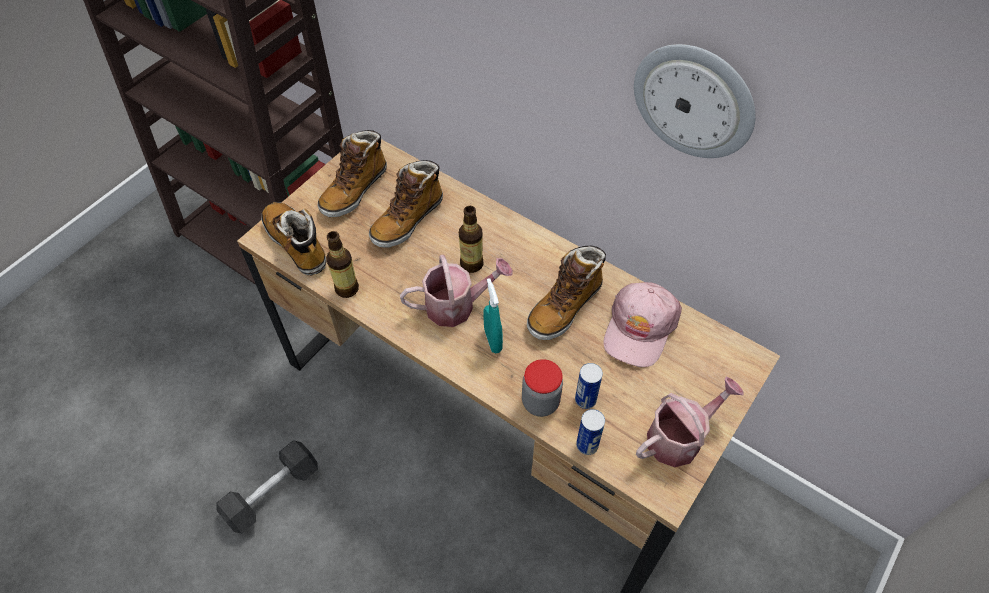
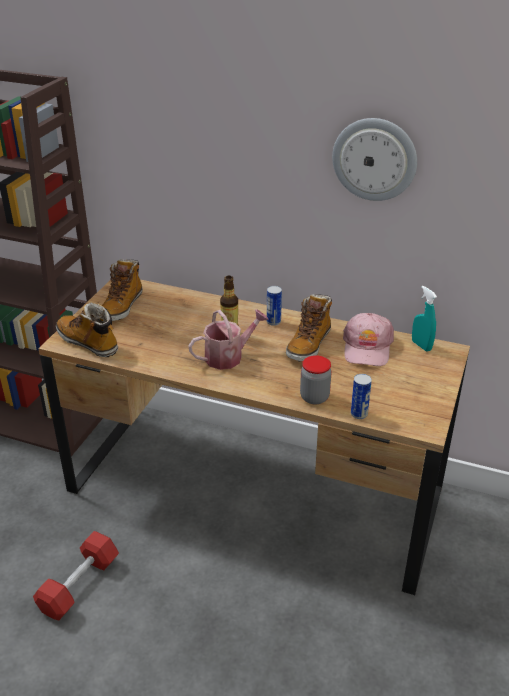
camera: 15 degrees left, 20 degrees down
(272, 492) = (79, 585): black dumbbell -> red dumbbell
(347, 289) = (139, 361): bottle -> none
(407, 220) = (170, 317): boot -> none
(493, 340) = (264, 370): turquoise spray bottle -> turquoise spray bottle (421, 345)
(585, 400) = (346, 390): can -> can (273, 322)
(679, 437) = (422, 398): watering can -> none

